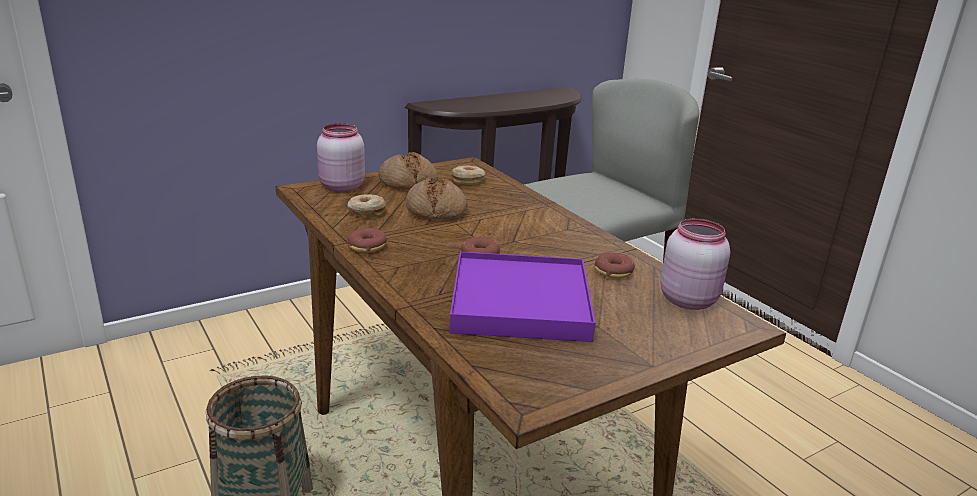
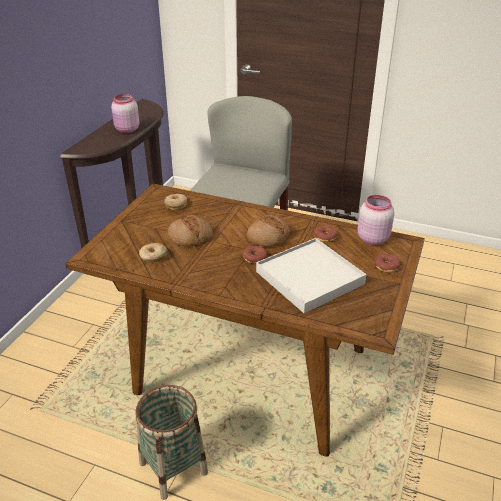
camera: 35 degrees left, 10 degrees up
(340, 187) = (109, 244): pink jar -> pink jar (126, 130)
(367, 246) = (190, 281): donut -> donut (386, 266)
(408, 182) = (144, 222): bread -> bread (268, 237)
(521, 302) = (310, 278): purple tray -> white tray

